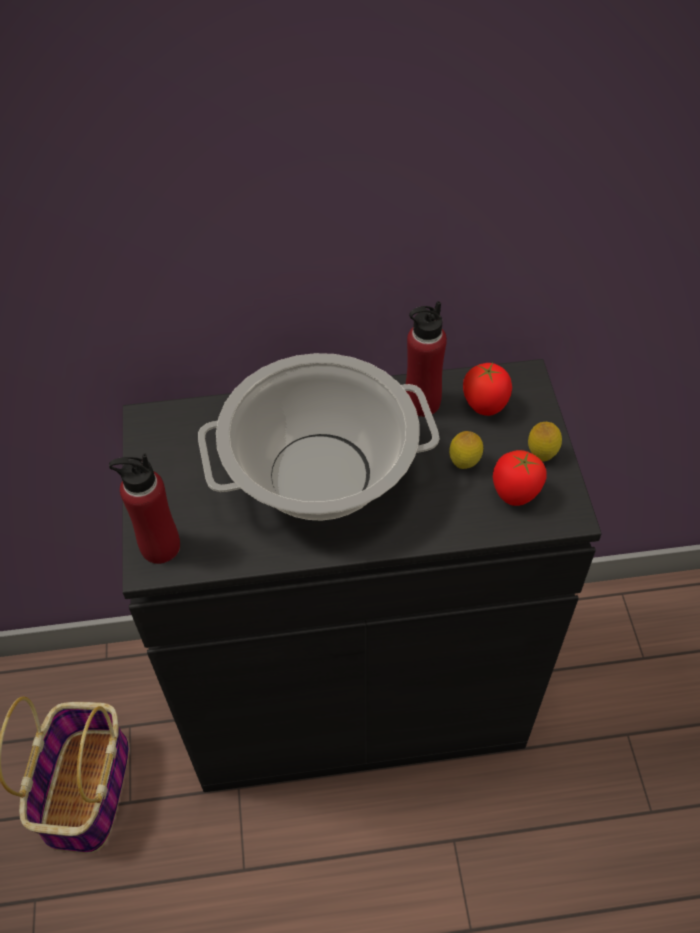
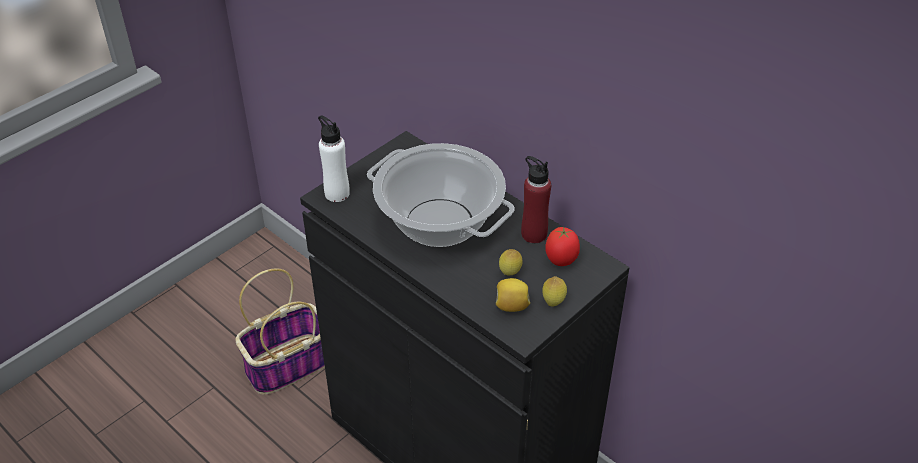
camera: 50 degrees right, 10 degrees down
(160, 546) = (337, 193): red bottle -> white bottle
(515, 495) = (511, 306): tomato -> lemon

